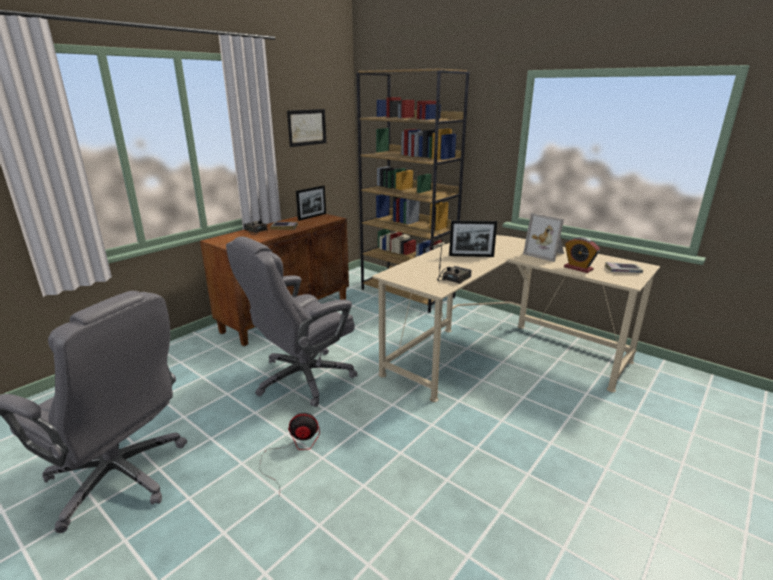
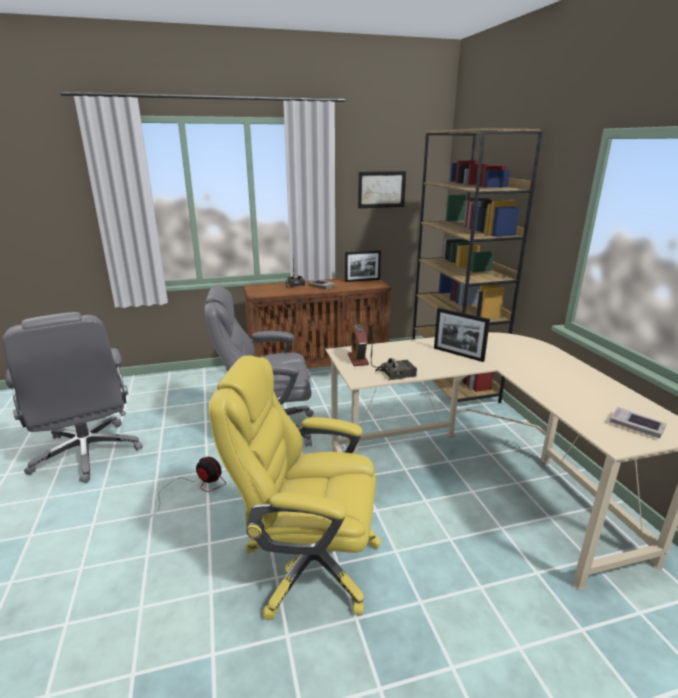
camera: 35 degrees right, 0 degrees up
(457, 458) = (308, 563): none -> yellow office chair
(545, 254) = (557, 375): picture frame -> none
(578, 268) = (571, 404): alarm clock -> alarm clock (358, 360)

